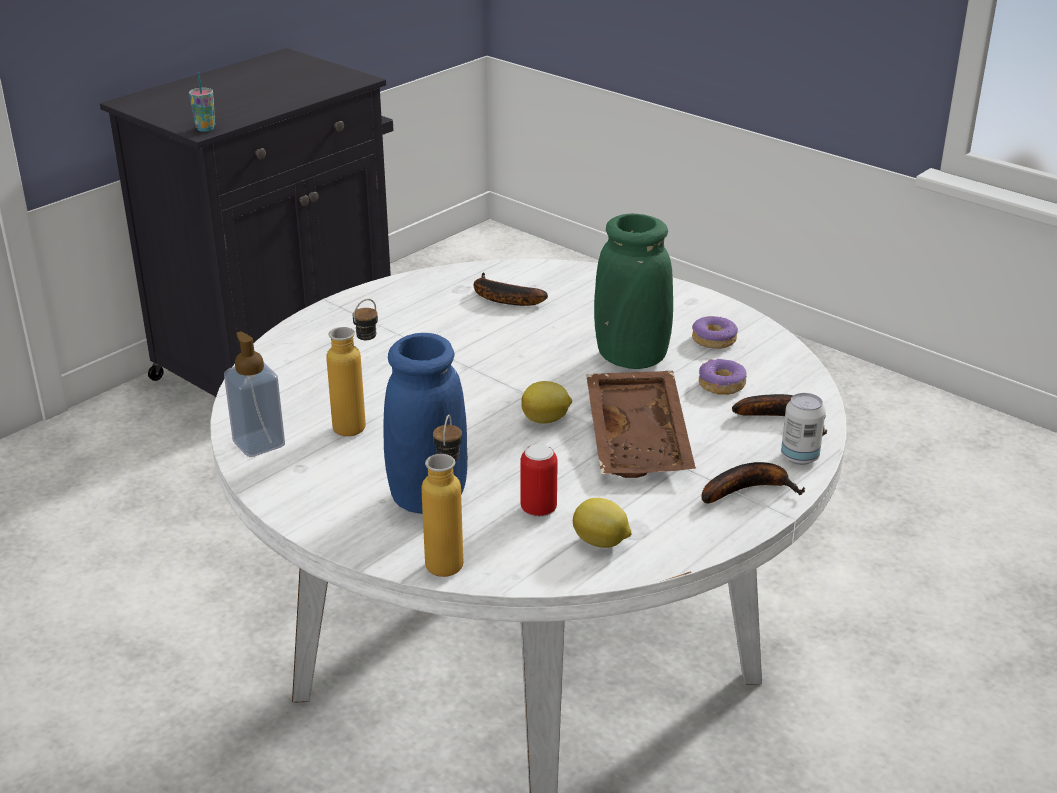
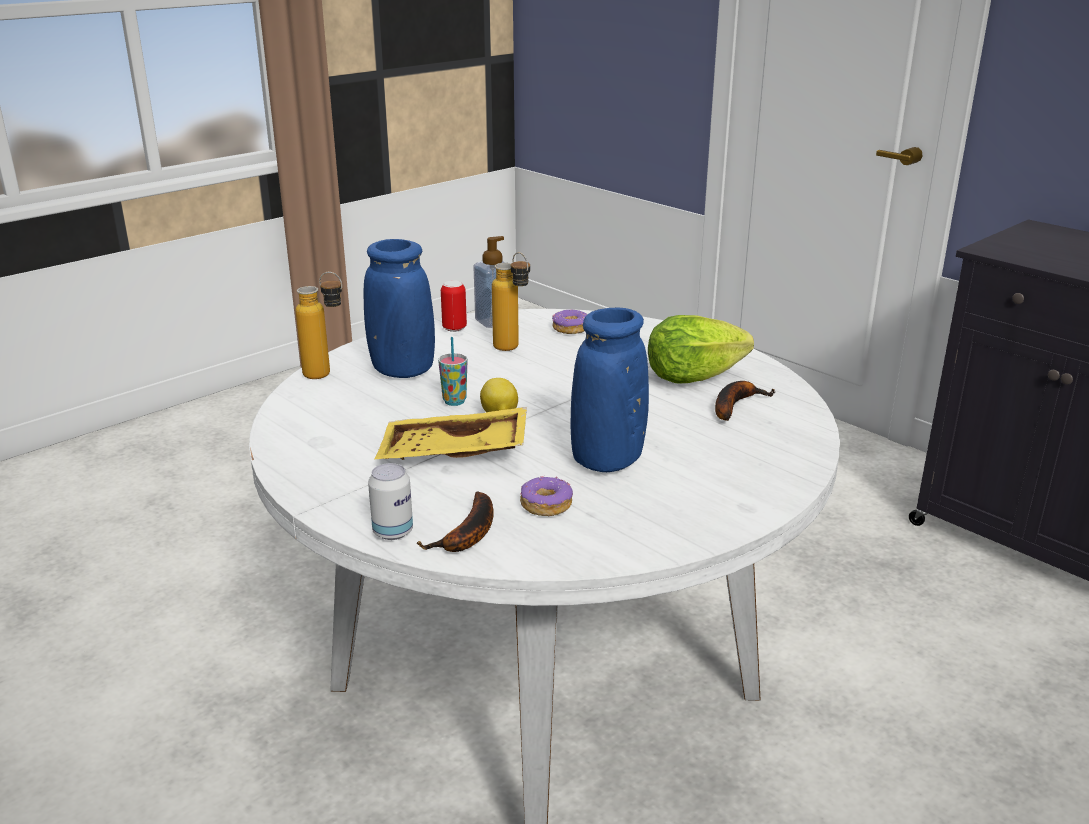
camera: 95 degrees right, 5 degrees down
(205, 128) = (991, 250): cup -> cup (454, 401)
(437, 316) = (692, 377): none -> lettuce
(538, 509) = (367, 407): can -> can (454, 328)
(601, 542) = (311, 427): lemon -> none
(631, 358) = (607, 460): green vase -> blue vase
(641, 439) = (453, 454): brown tray -> yellow tray
(714, 340) = (647, 511): donut -> donut (570, 328)
(749, 489) = (350, 497): banana -> none

